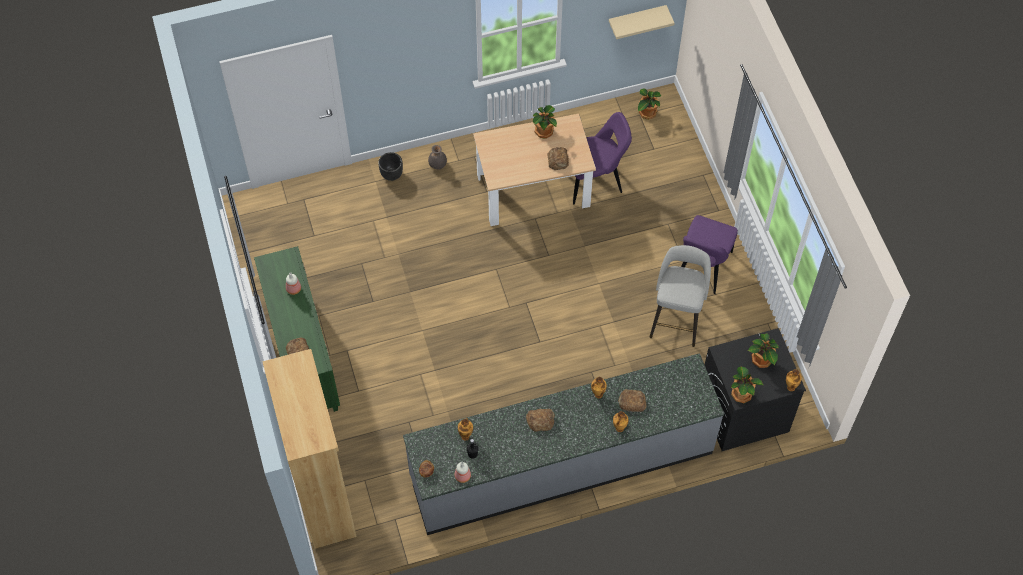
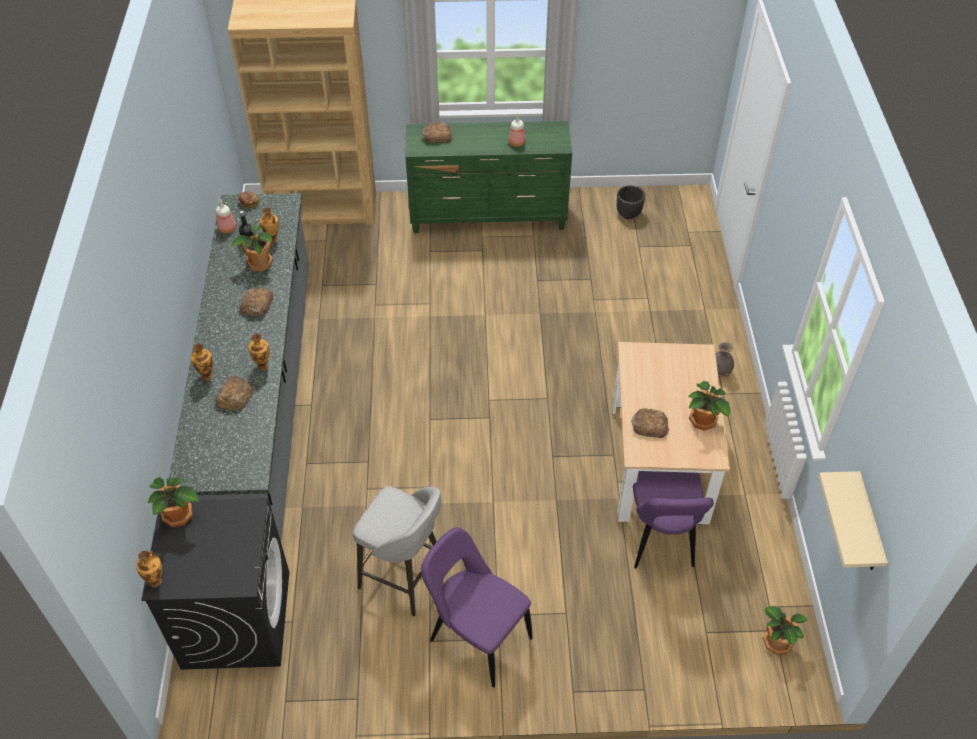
camera: 105 degrees right, 10 degrees down
(392, 174) = (712, 325): black planter -> black planter (628, 214)
(761, 360) = (215, 556): potted plant -> potted plant (259, 263)

